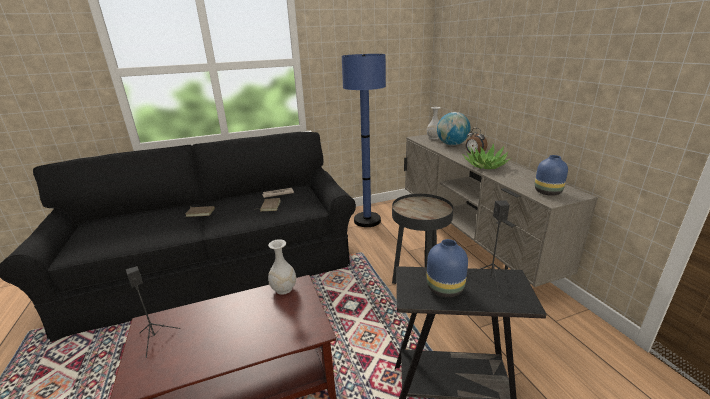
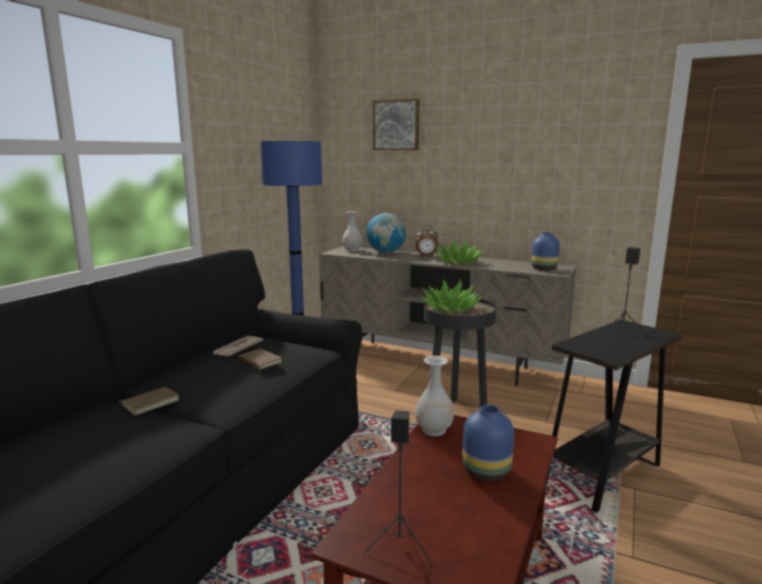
camera: 45 degrees left, 10 degrees down
(416, 205) = (450, 308): none -> potted plant
(445, 288) = (612, 343): blue vase -> blue vase (486, 471)
(477, 34) = (396, 125): none -> picture

